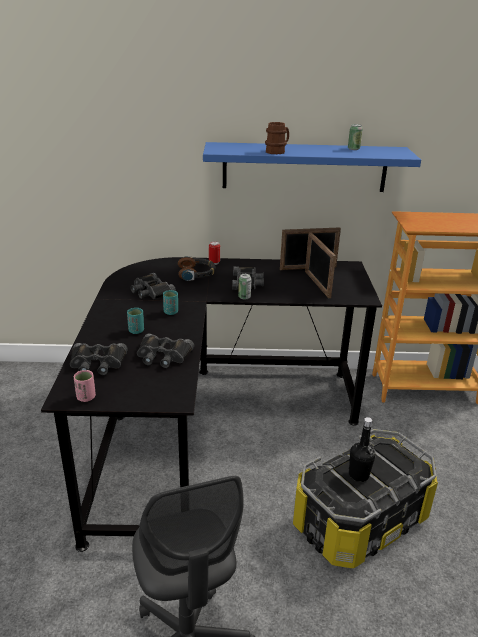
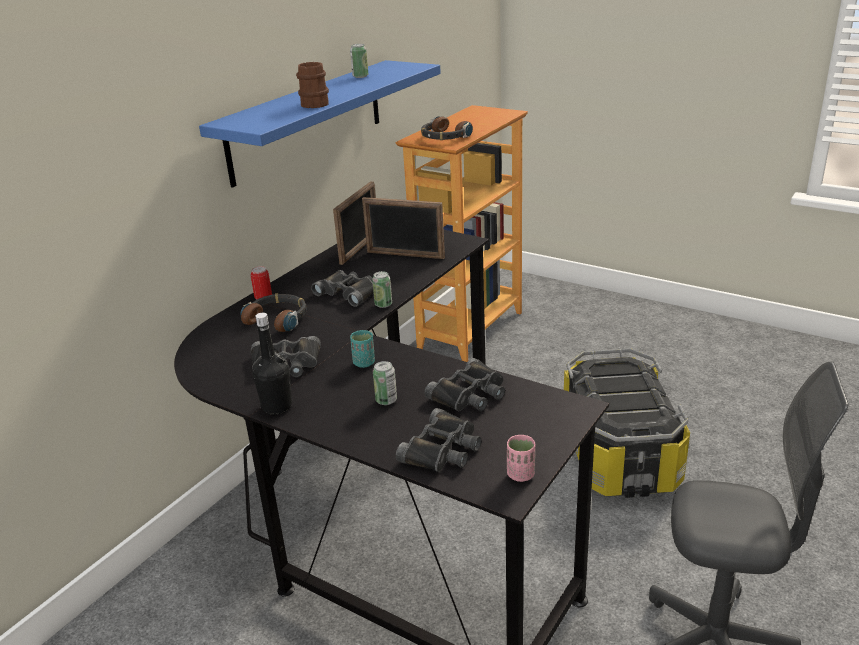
camera: 55 degrees left, 0 degrees up
(136, 331) = (386, 400): turquoise cup -> can
(358, 475) = (624, 399): black bottle -> black bottle (277, 406)
(426, 221) = (444, 137): none -> headphones

